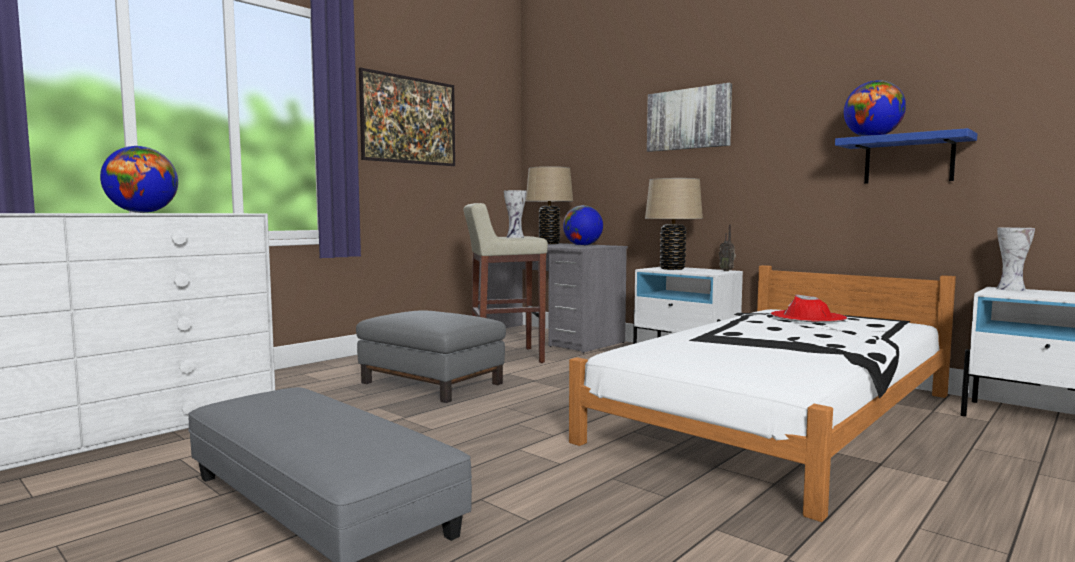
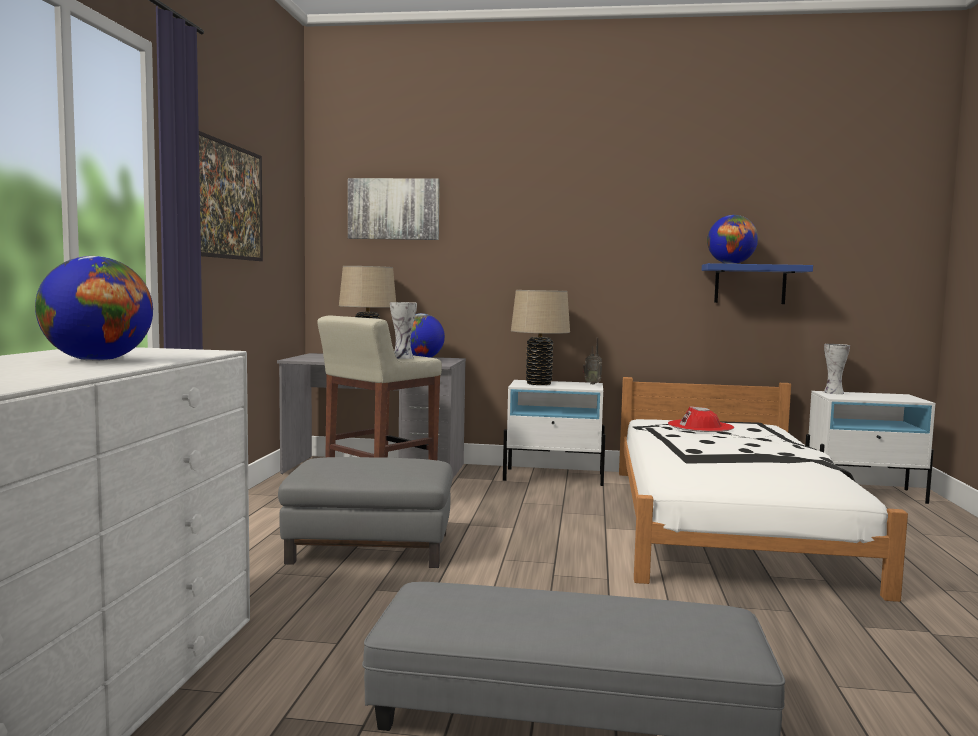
camera: 35 degrees left, 0 degrees up
(688, 119) = (539, 226): picture -> picture (394, 209)

